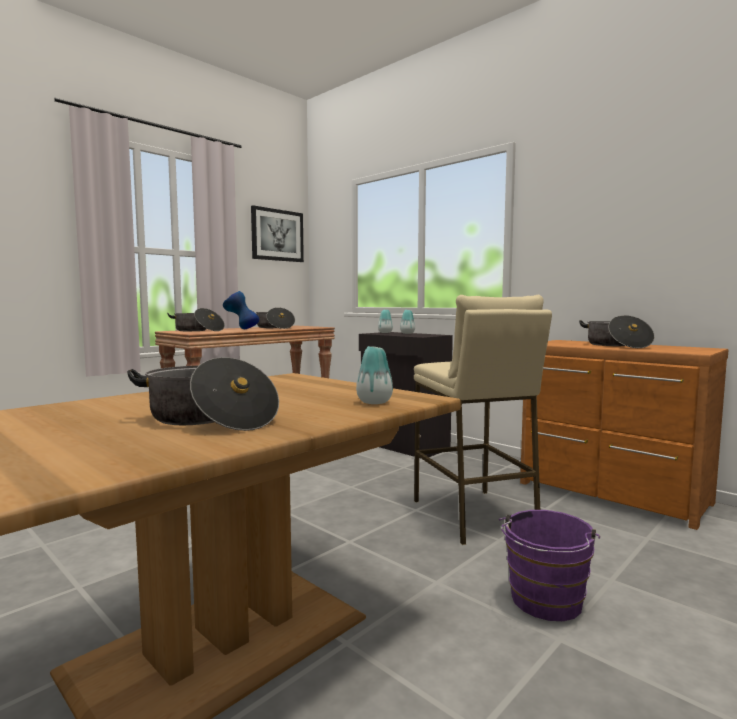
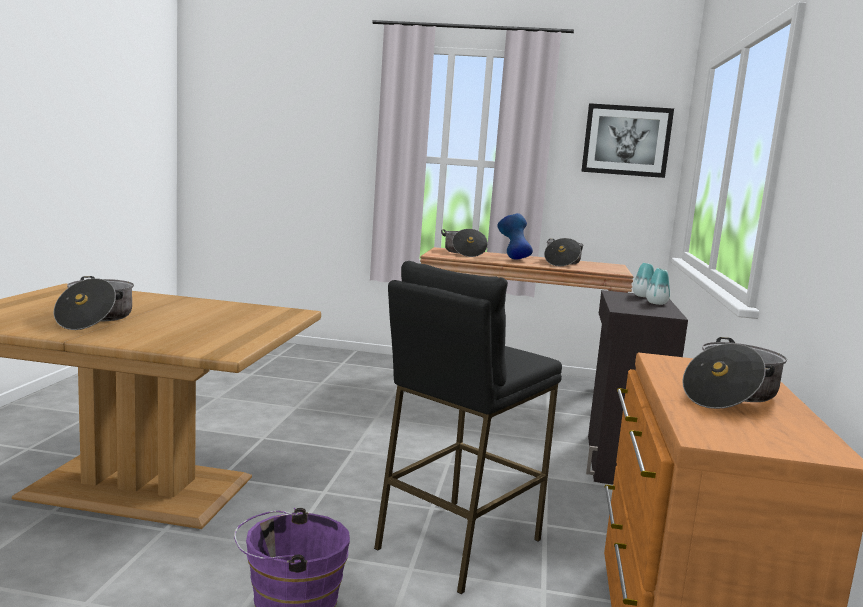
camera: 55 degrees right, 5 degrees up
(374, 402) = (190, 342): vase -> none
(473, 516) = (456, 543): beige stool -> black stool

